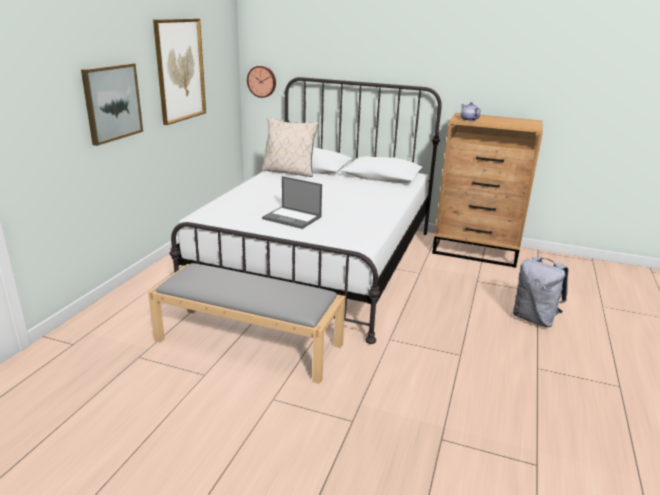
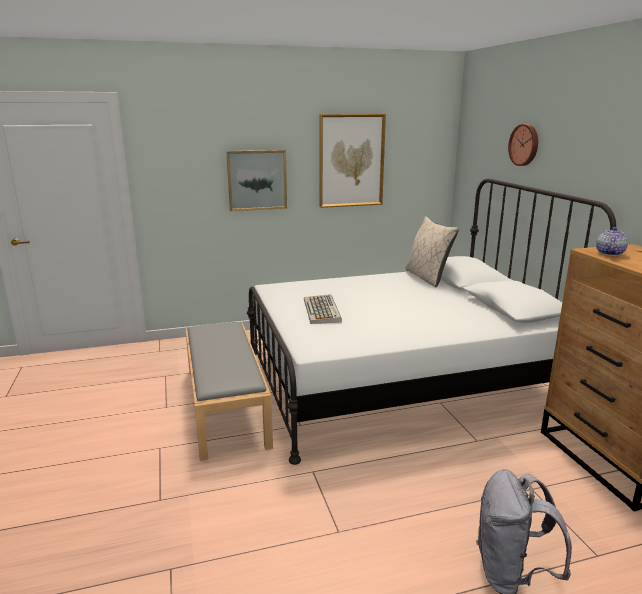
camera: 55 degrees right, 5 degrees down
(262, 81) = (467, 181): wall clock -> wall clock (524, 145)
(292, 218) = (322, 310): laptop -> keyboard

